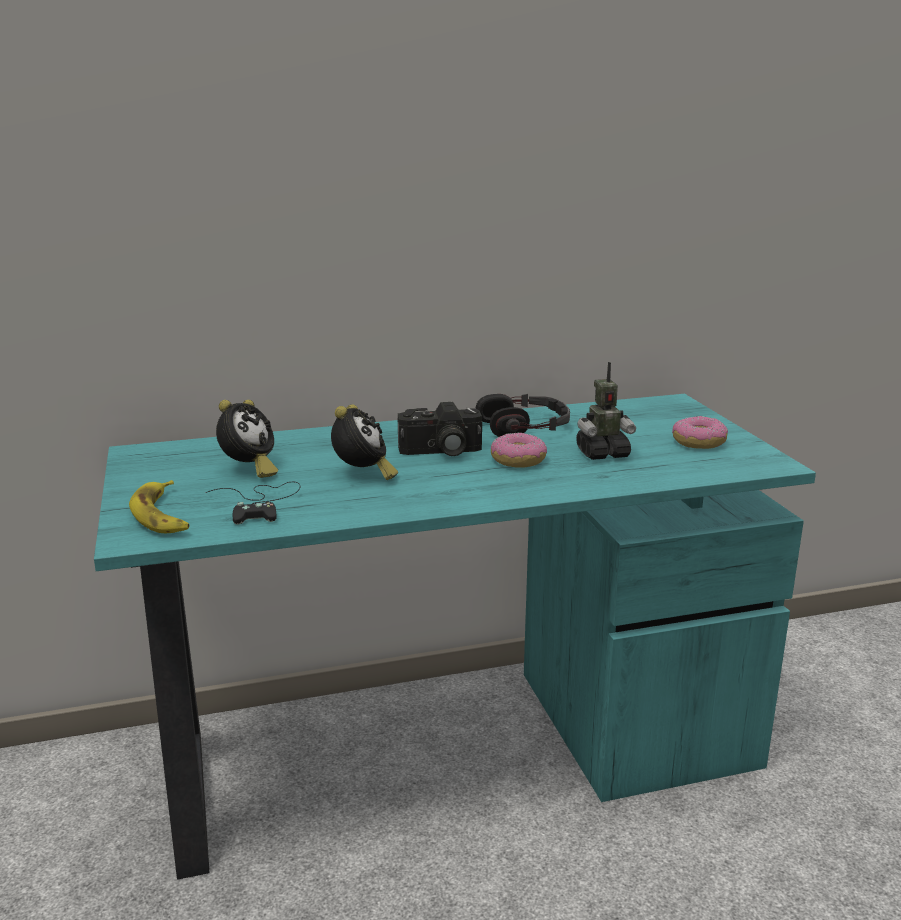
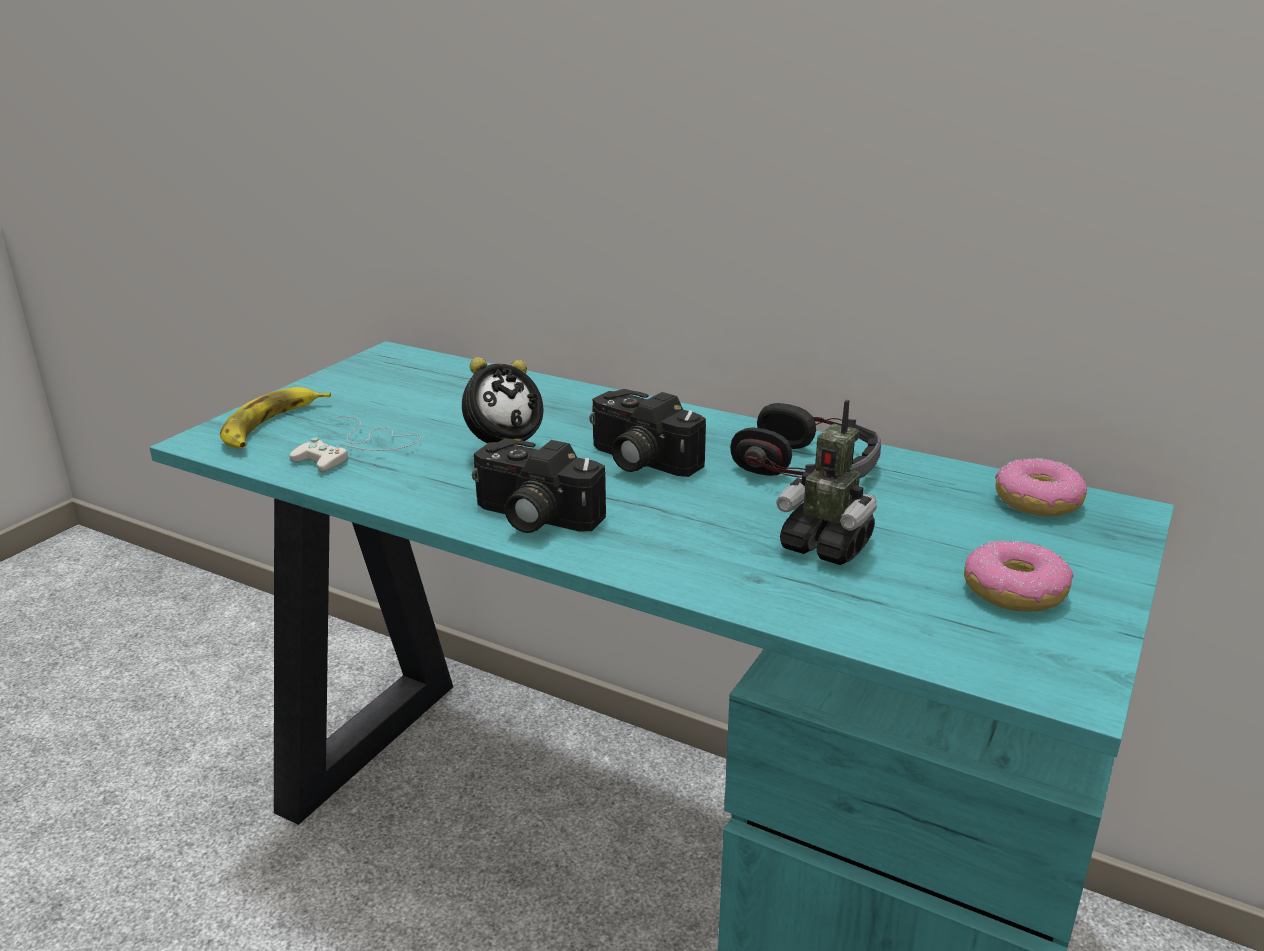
camera: 45 degrees right, 5 degrees up
(249, 470) = (426, 408): alarm clock -> none
(261, 503) = (359, 448): black game controller -> white game controller
(450, 494) = (532, 518): none -> camera
(518, 460) = (699, 509): donut -> donut (1038, 502)

